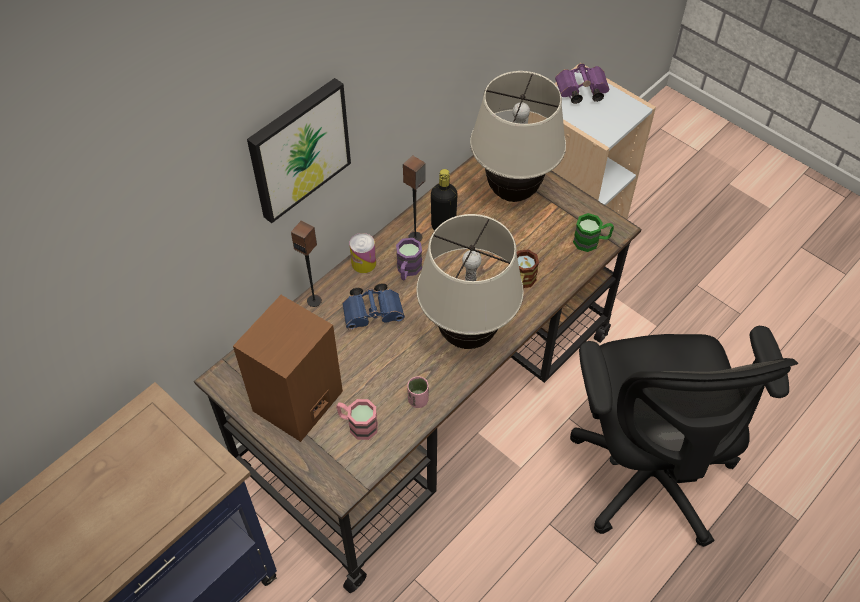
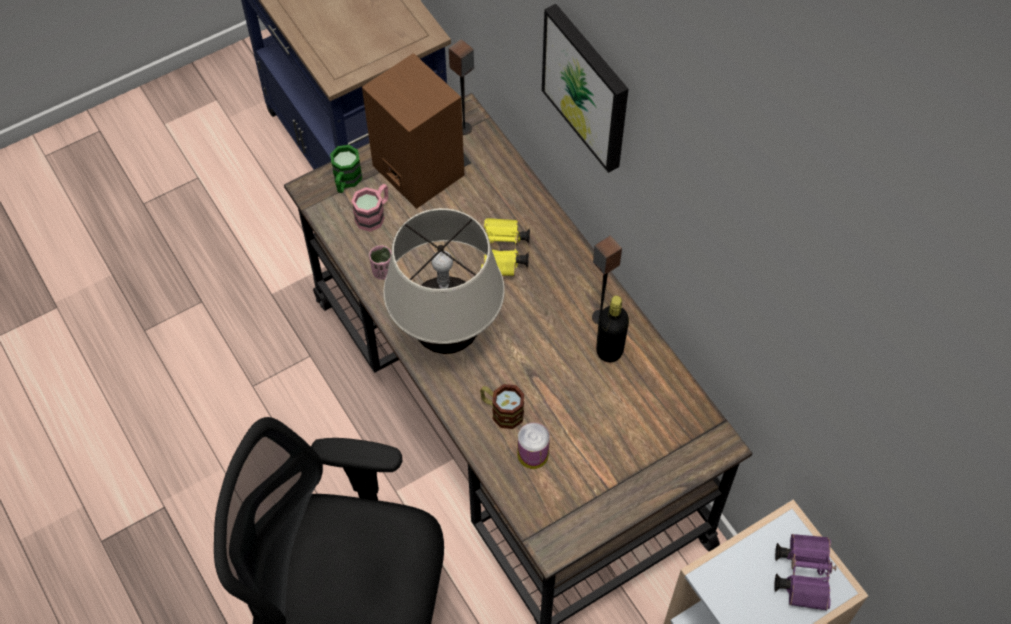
camera: 105 degrees right, 5 degrees up
(314, 300) = (538, 204): speaker -> speaker (464, 128)
(363, 263) = (576, 258): can -> can (533, 454)
(374, 313) = (503, 255): blue binoculars -> yellow binoculars
(407, 270) = (553, 299): purple mug -> none
(512, 191) = (646, 442): beige table lamp -> none
(591, 241) = (541, 509): green mug -> green mug (346, 181)

